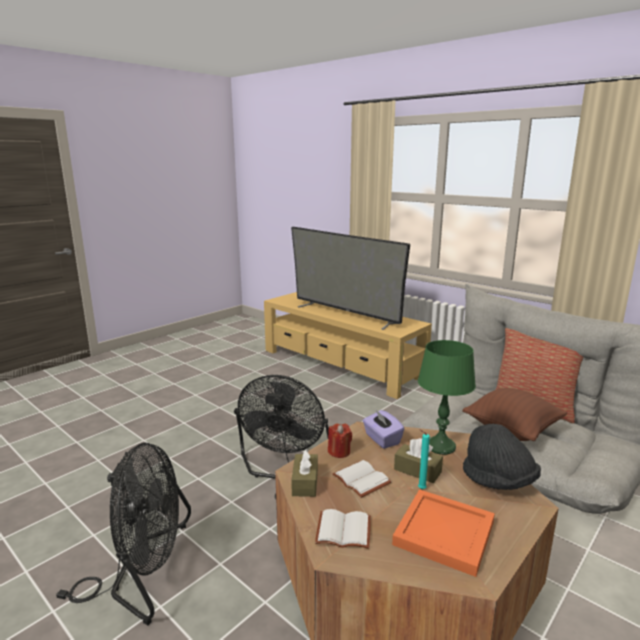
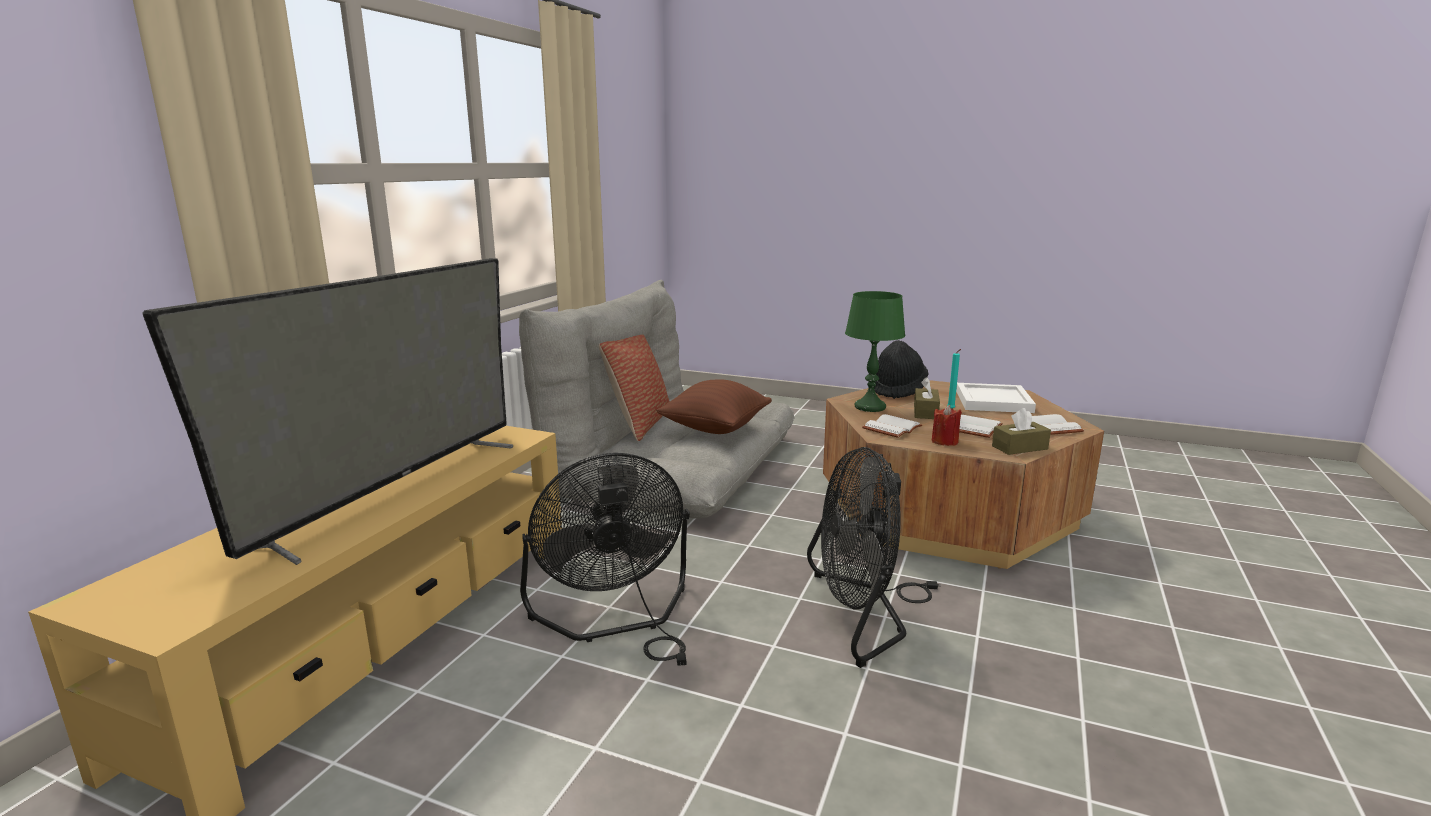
camera: 110 degrees left, 0 degrees up
(141, 573) = (1170, 661): black fan -> black fan (622, 619)
(382, 439) = (891, 428): purple tissue box -> white book
(446, 533) = (992, 401): orange tray -> white tray

